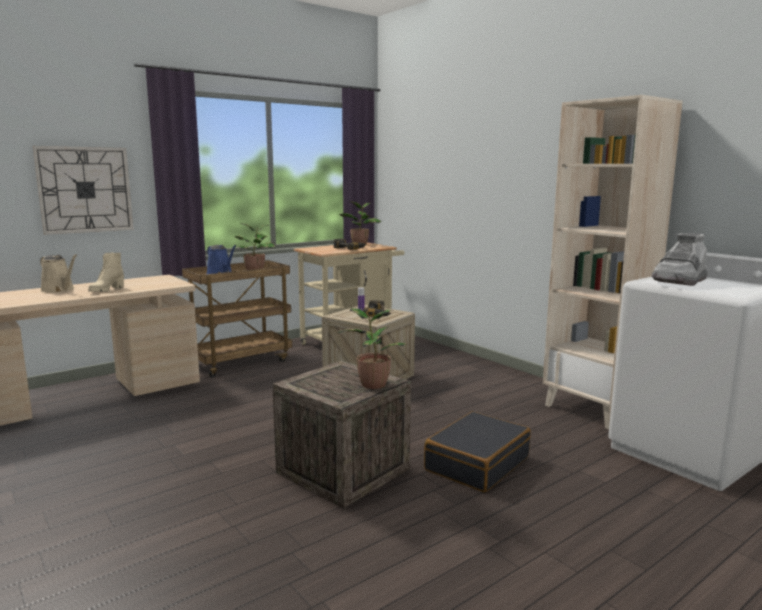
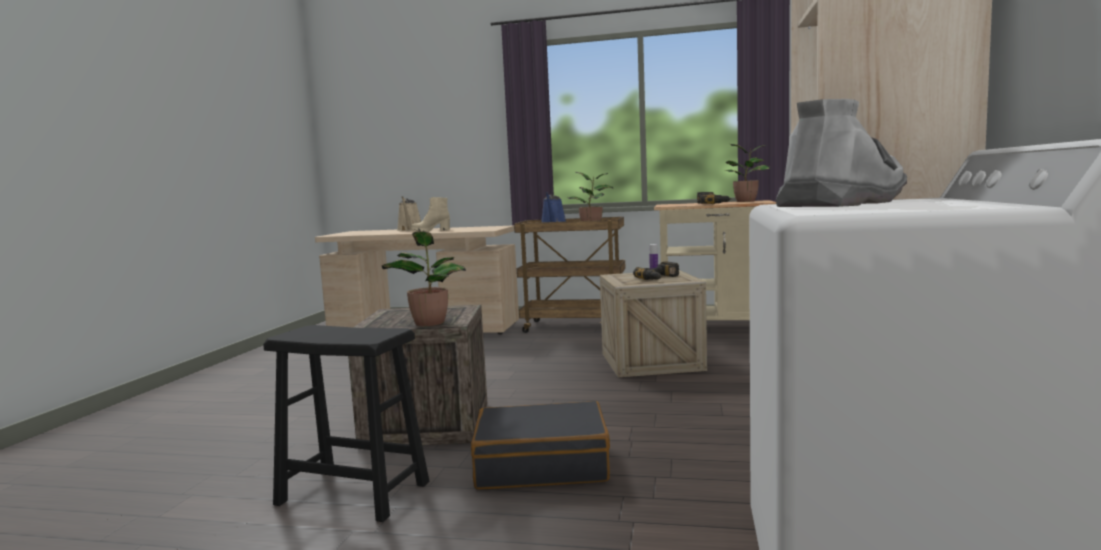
camera: 50 degrees right, 5 degrees down
(85, 190) = (455, 145): wall clock -> none
(430, 532) = (353, 493): none -> black stool
(679, 282) = (843, 203): grey boot -> grey boot turned 135 degrees clockwise

